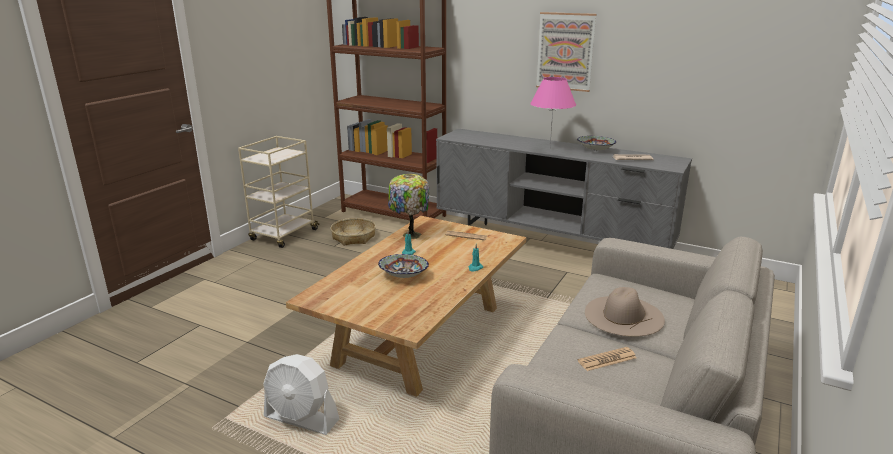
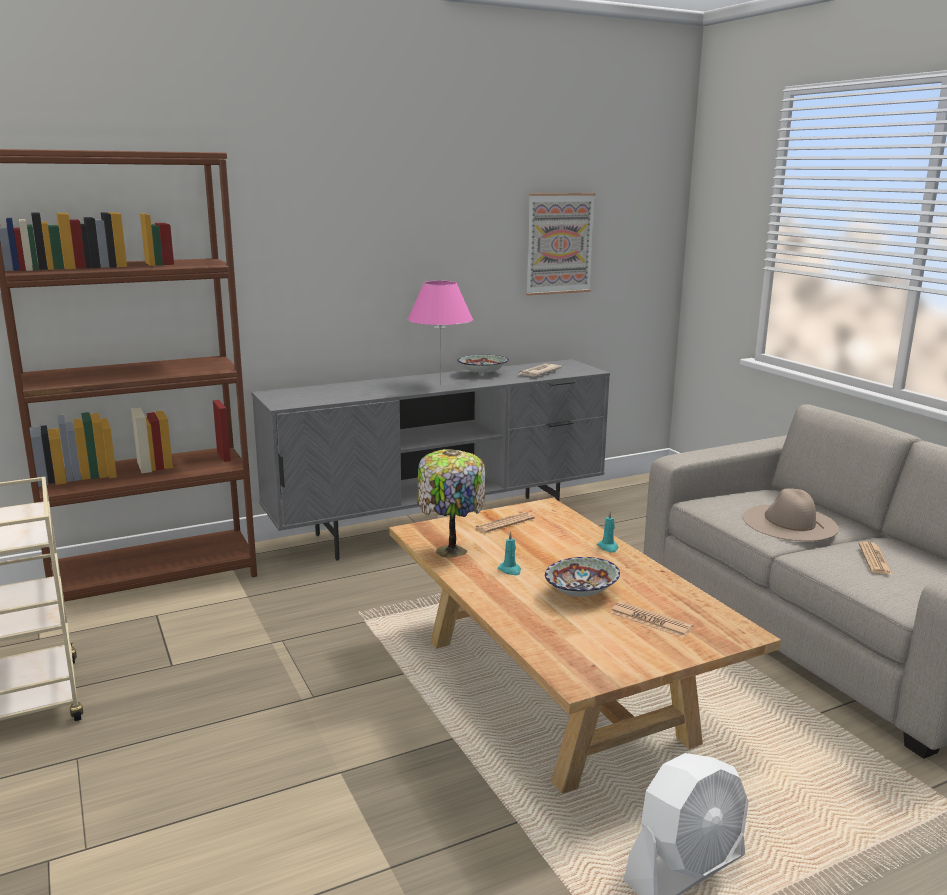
camera: 55 degrees left, 5 degrees down
(353, 237) = (174, 638): basket -> none
(393, 301) = (650, 620): none -> newspaper
(565, 51) = (410, 246): picture -> picture (559, 243)

